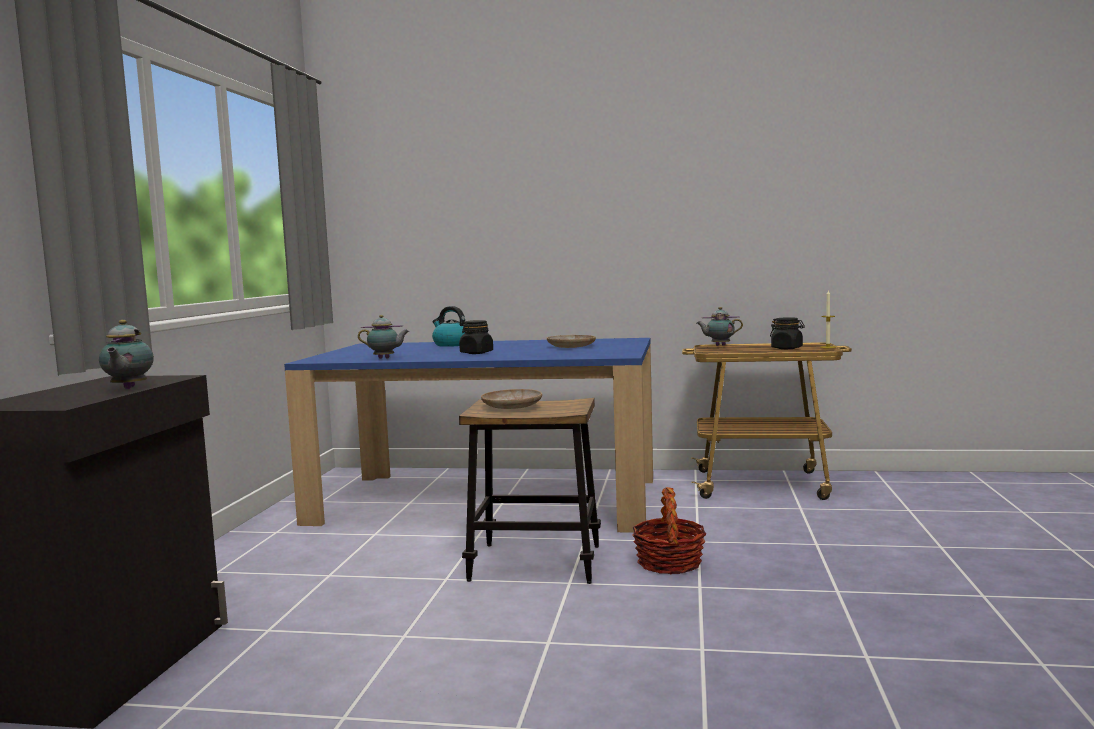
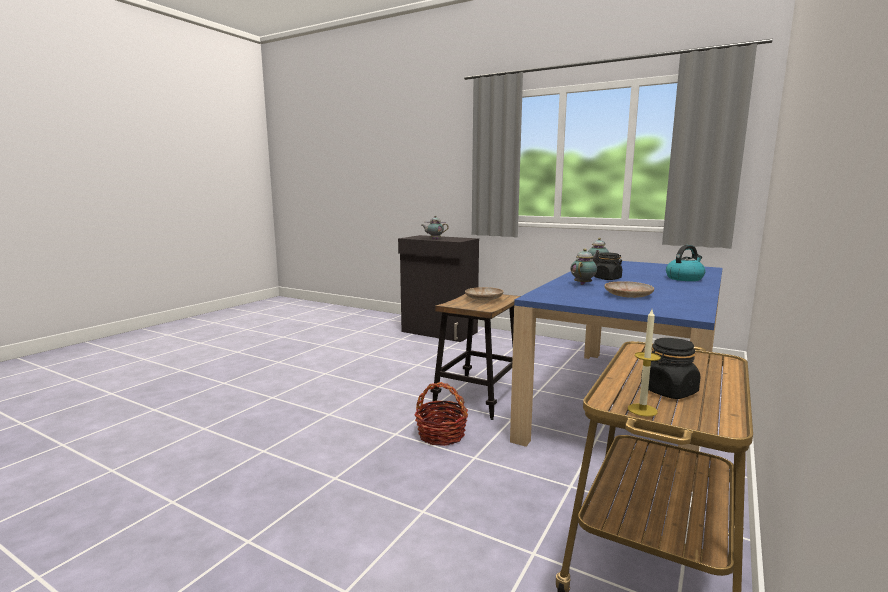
camera: 110 degrees right, 5 degrees up
(719, 345) = (720, 363): teapot -> teapot (583, 284)

